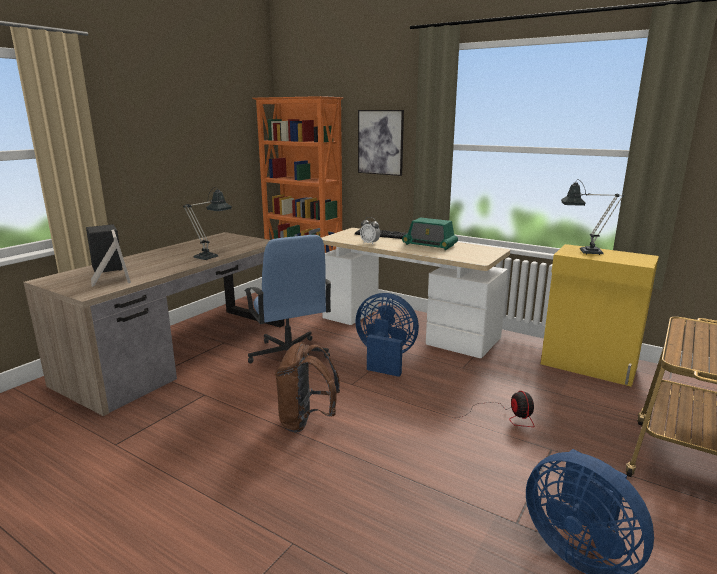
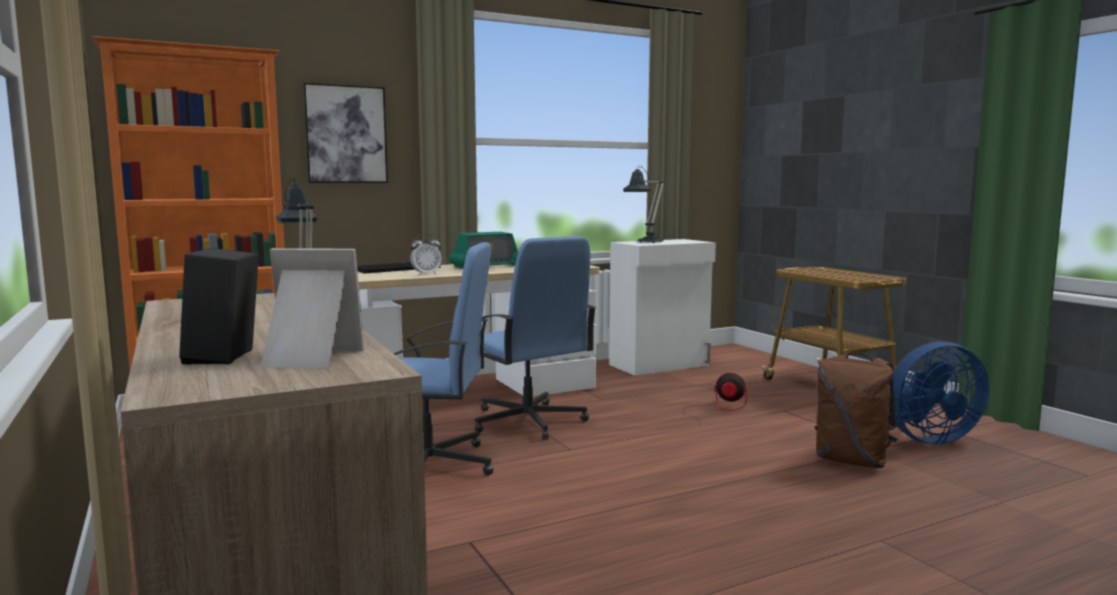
camera: 60 degrees left, 10 degrees down
(306, 421) = (635, 489): brown backpack -> brown backpack (852, 461)
(385, 358) = (528, 421): blue fan -> blue office chair
(588, 366) = (660, 365): yellow cabinet -> white cabinet

